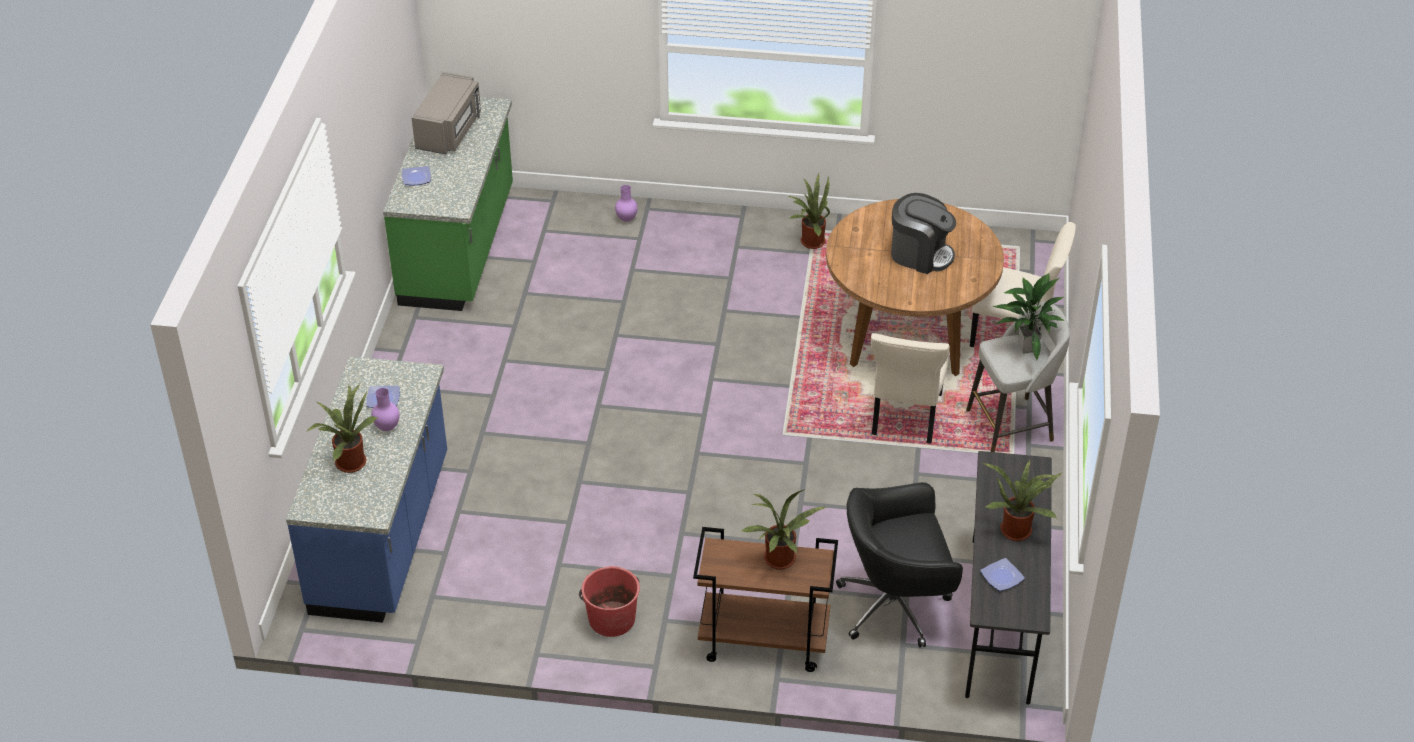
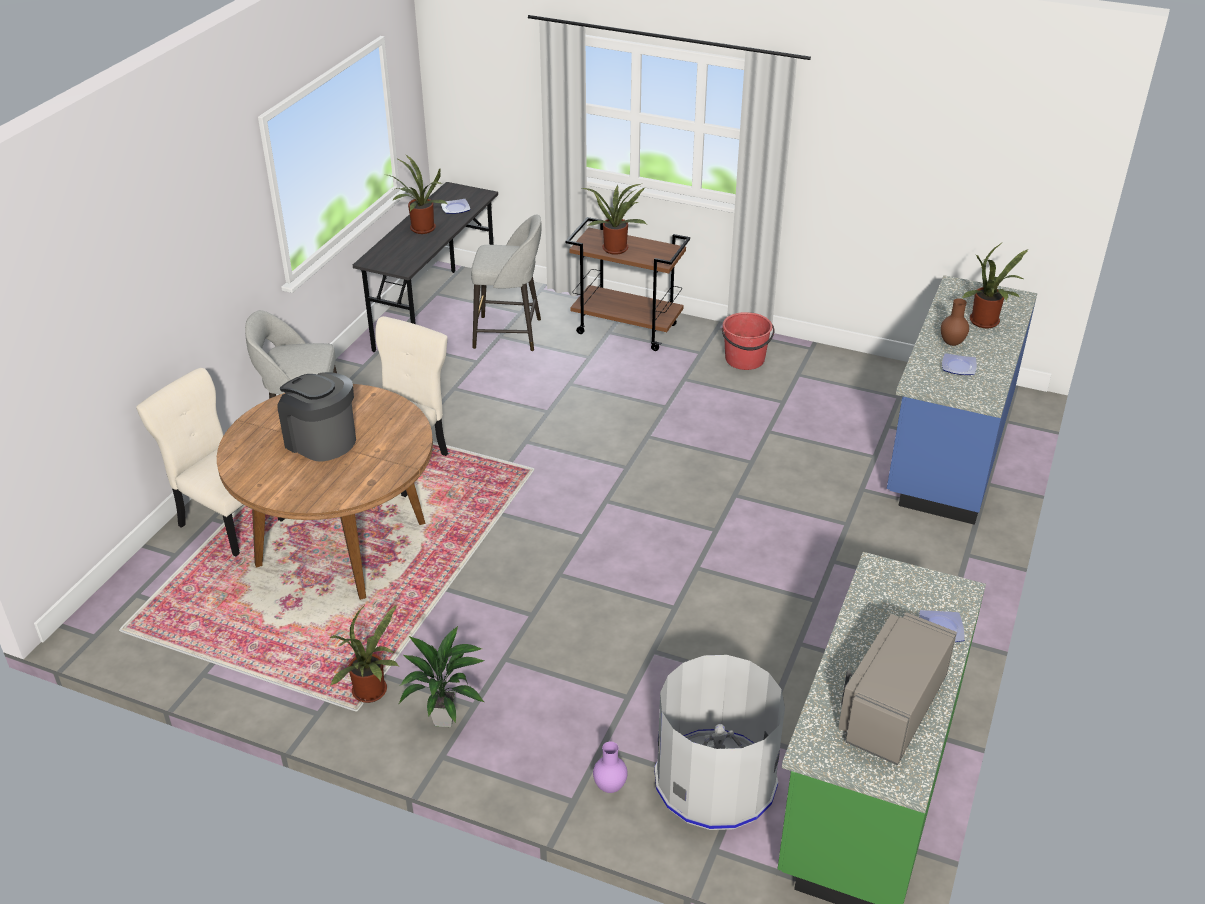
camera: 165 degrees left, 5 degrees down
(388, 427) = (951, 343): purple vase -> brown vase
(559, 233) = (715, 781): none -> grey trash can
(896, 605) = (510, 334): black office chair -> grey stool
(1026, 348) = (286, 361): potted plant -> potted plant (445, 720)

